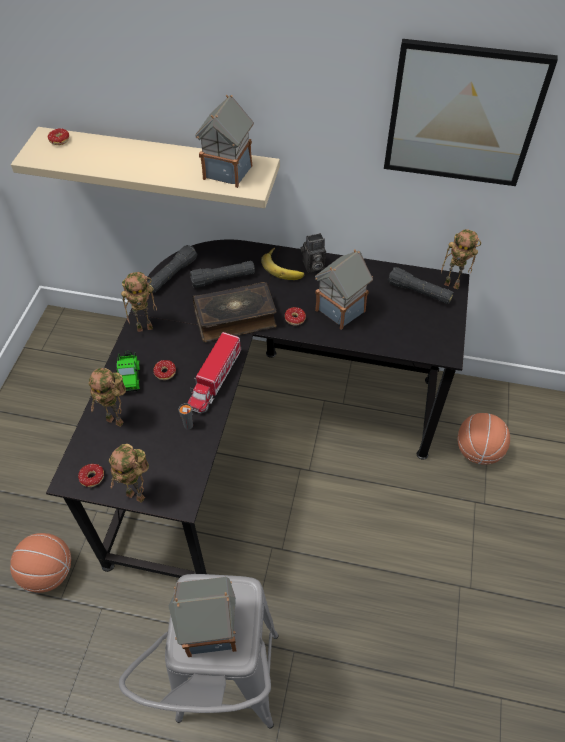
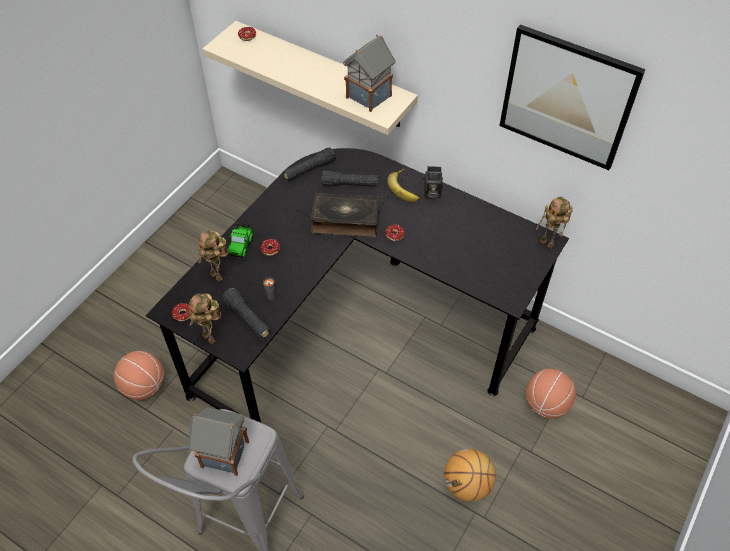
camera: 20 degrees right, 0 degrees up
(145, 326) = (270, 207): toy robot -> none
(215, 379) = (307, 266): toy truck -> none
(341, 309) = (437, 238): toy house -> none
(419, 292) = (514, 241): black flashlight -> black flashlight (247, 318)
(439, 559) = (467, 485): none -> basketball

